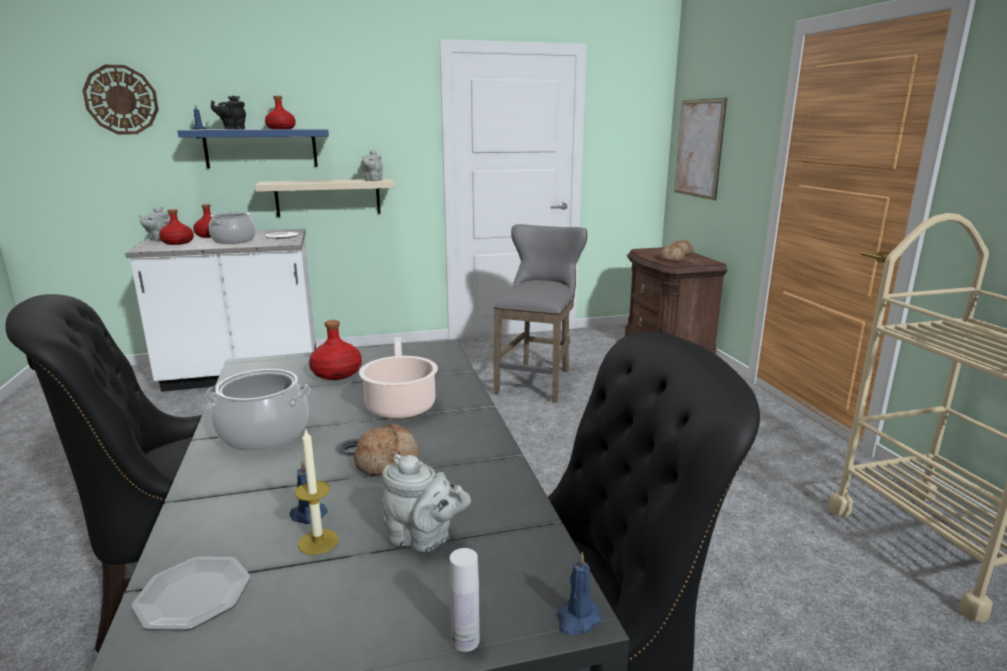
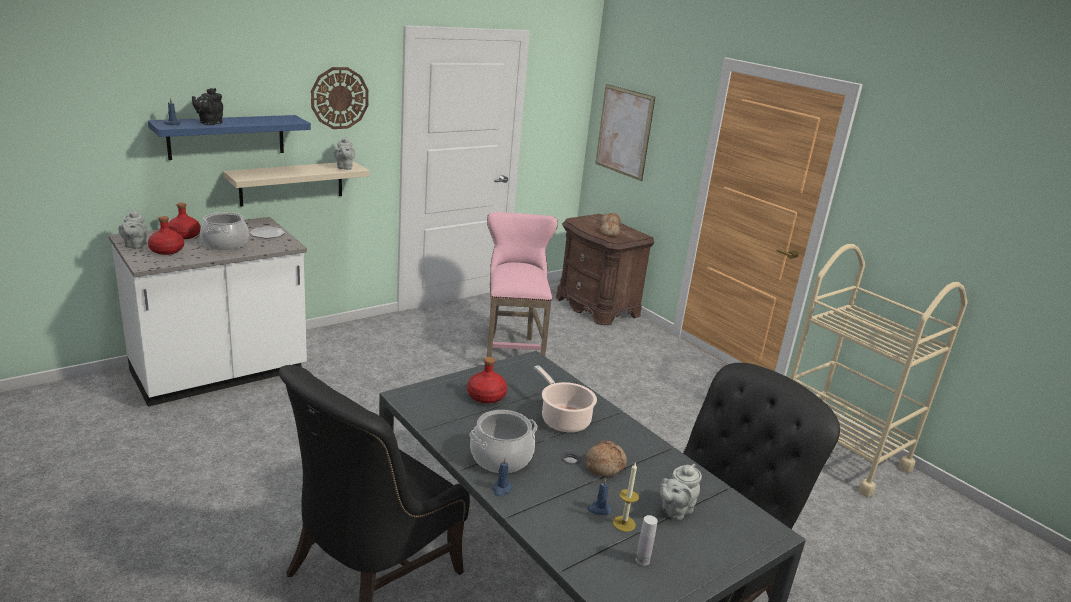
camera: 25 degrees left, 5 degrees up
(121, 100) = (76, 90): wall clock -> wall clock (339, 98)
(194, 596) = (597, 566): plate -> none
(281, 129) = (256, 120): red bottle -> none
(423, 539) = (675, 510): grey teapot -> grey teapot turned 135 degrees clockwise
(465, 640) = (743, 556): white bottle -> white bottle (642, 560)
(538, 380) = (512, 351): grey stool -> pink stool
(577, 620) = (780, 536): blue candle -> blue candle (501, 489)

